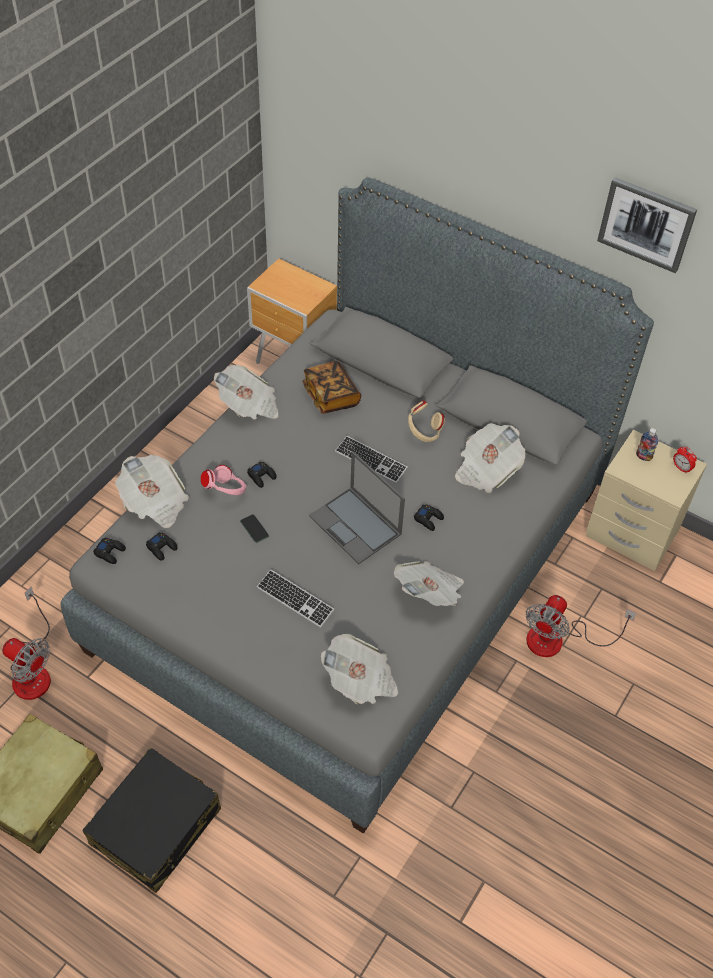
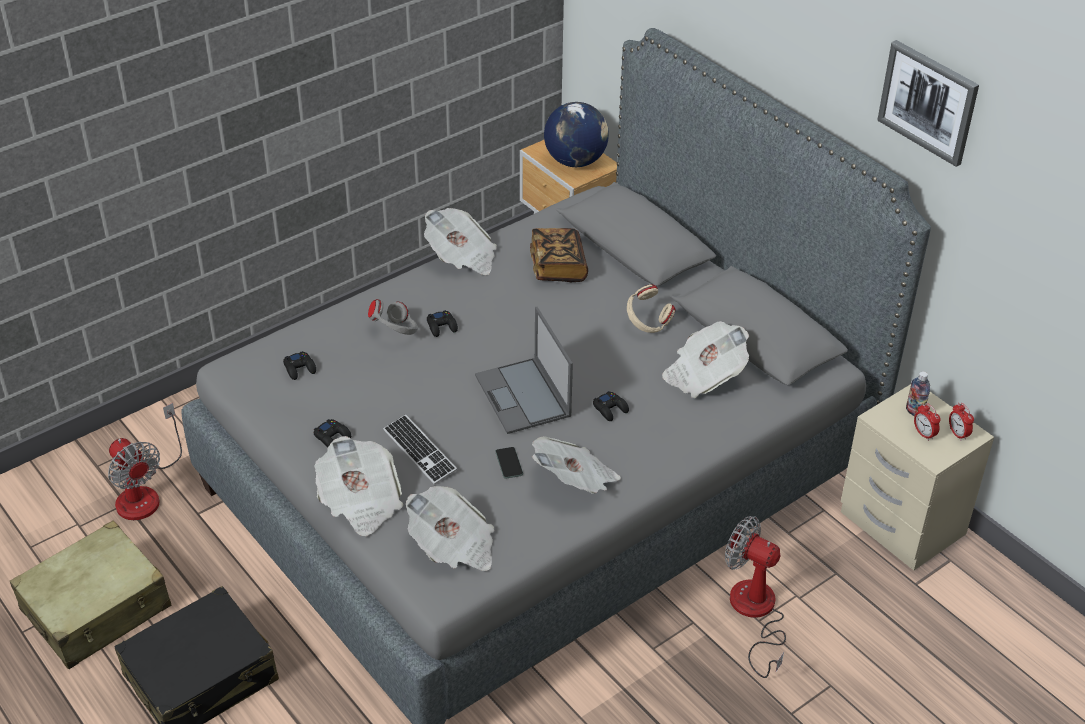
camera: 20 degrees right, 10 degrees down
(110, 552) = (244, 361): black game controller -> black game controller (332, 437)
(155, 502) = (314, 325): newspaper -> newspaper (360, 502)
(226, 491) = (395, 332): pink headphones -> grey headphones
(254, 529) = (408, 373): phone -> phone (509, 463)
(297, 288) = (575, 161): none -> globe
(371, 460) = (572, 338): keyboard -> none
(558, 640) = (755, 614): fan -> fan turned 75 degrees clockwise
(658, 474) = (924, 434): none -> alarm clock

